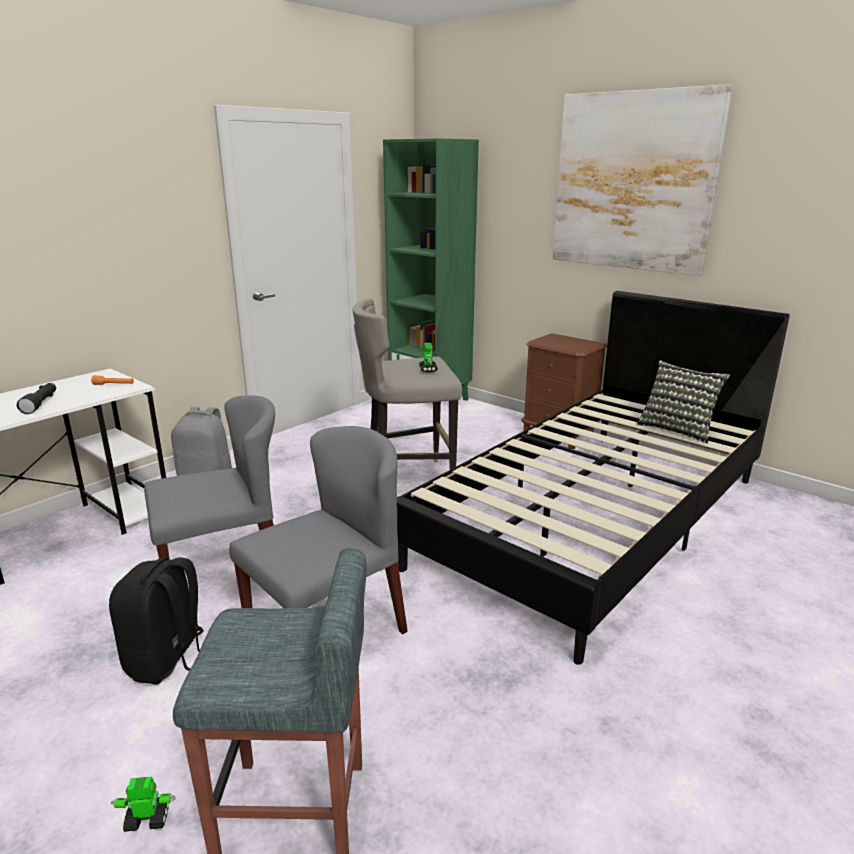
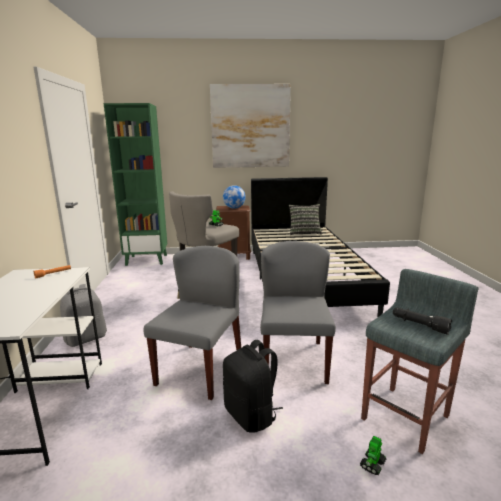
camera: 45 degrees left, 5 degrees down
(41, 404) = (27, 298): black flashlight -> black flashlight (419, 325)
(564, 344) = (234, 208): none -> globe

